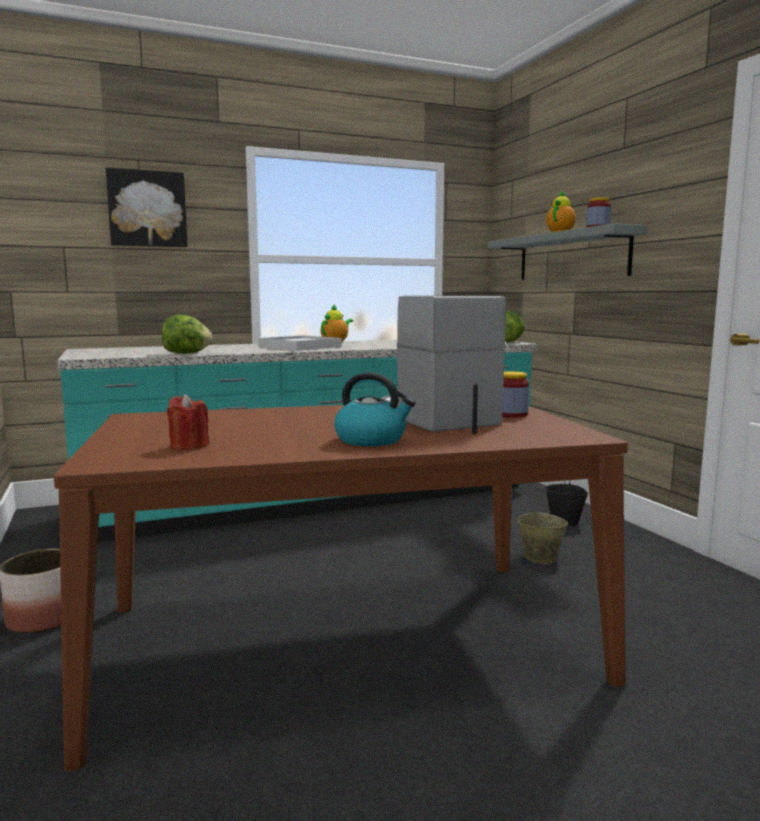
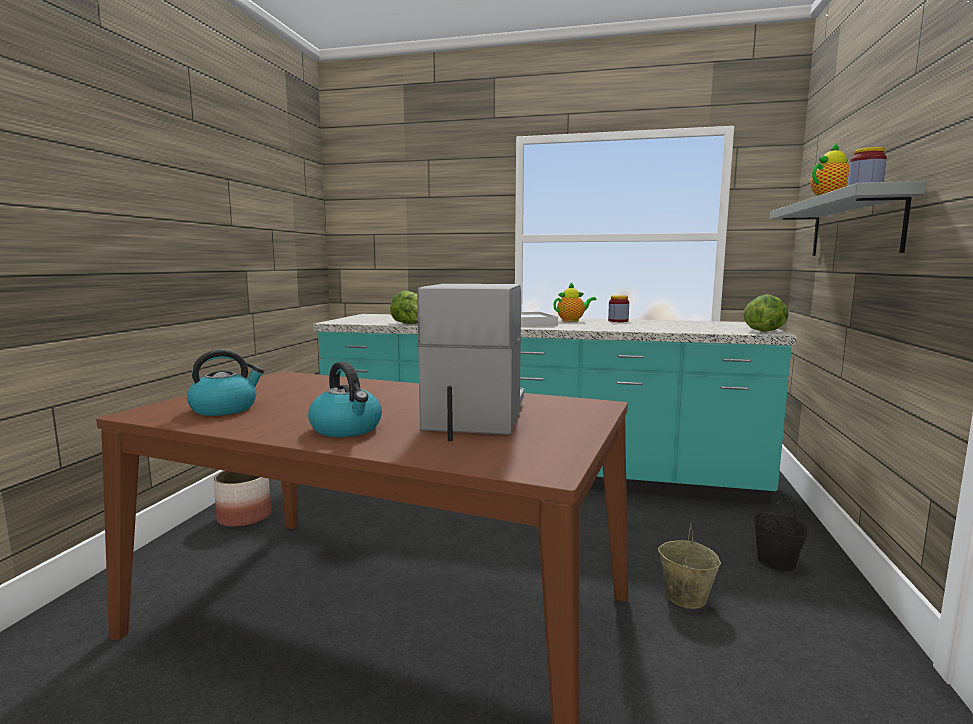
camera: 35 degrees right, 0 degrees up
(147, 209) = (432, 200): picture -> none
(189, 446) = (225, 409): red candle -> kettle
(511, 414) = (562, 423): jar -> jar (618, 321)

